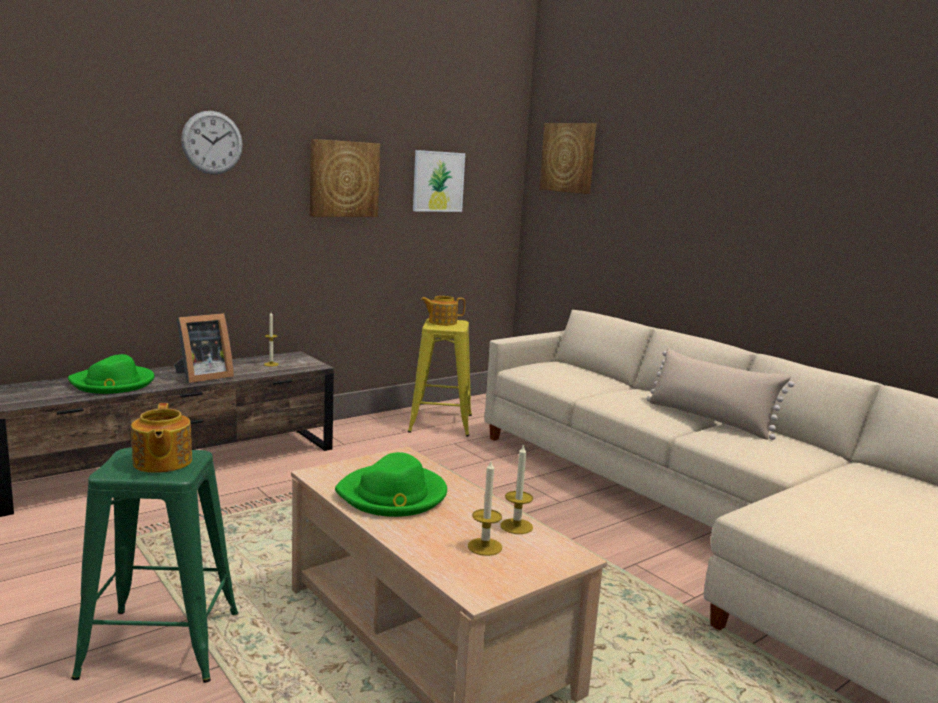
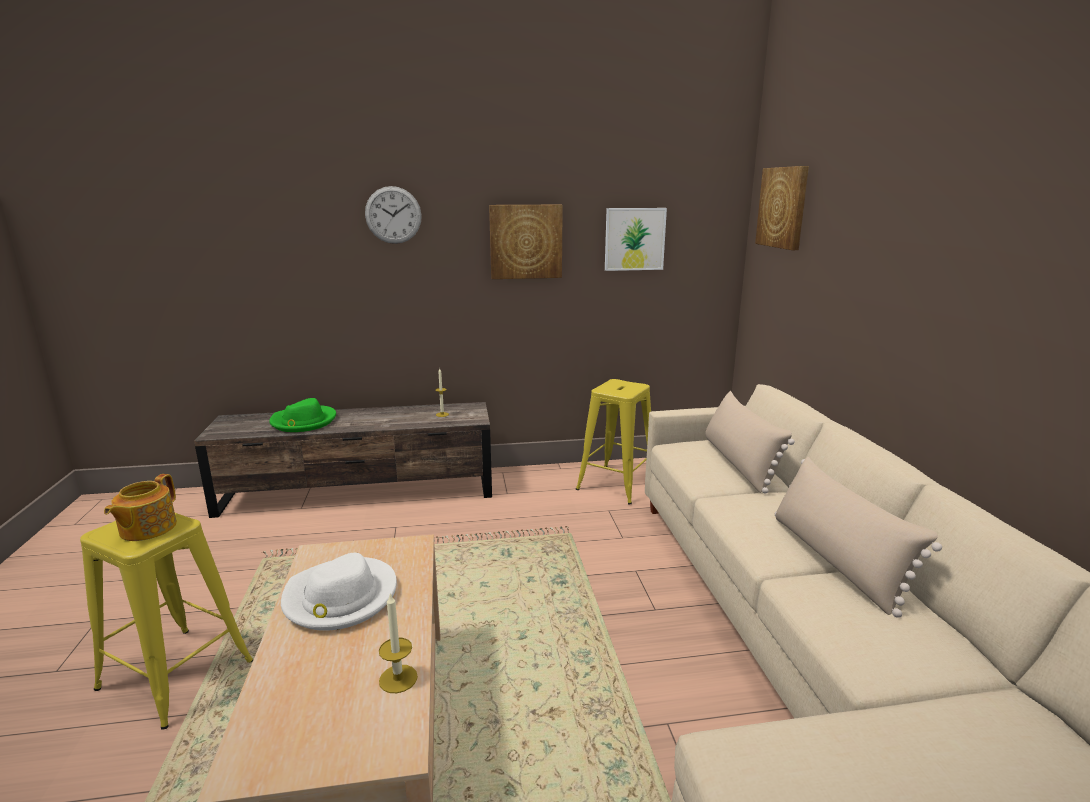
camera: 30 degrees right, 5 degrees up
(161, 644) = (176, 675): green stool -> yellow stool
(202, 377) = (372, 422): picture frame -> none
(393, 495) = (340, 598): green hat -> white hat
(442, 322) = (618, 385): teapot -> none
(485, 547) = (331, 700): candle -> none
(583, 374) = (739, 463): none -> beige pillow

